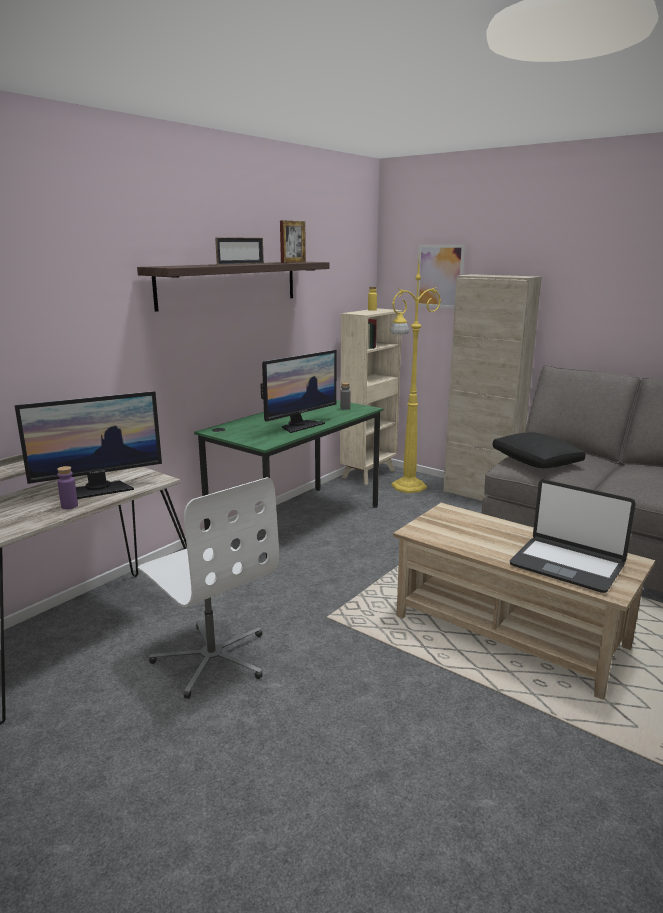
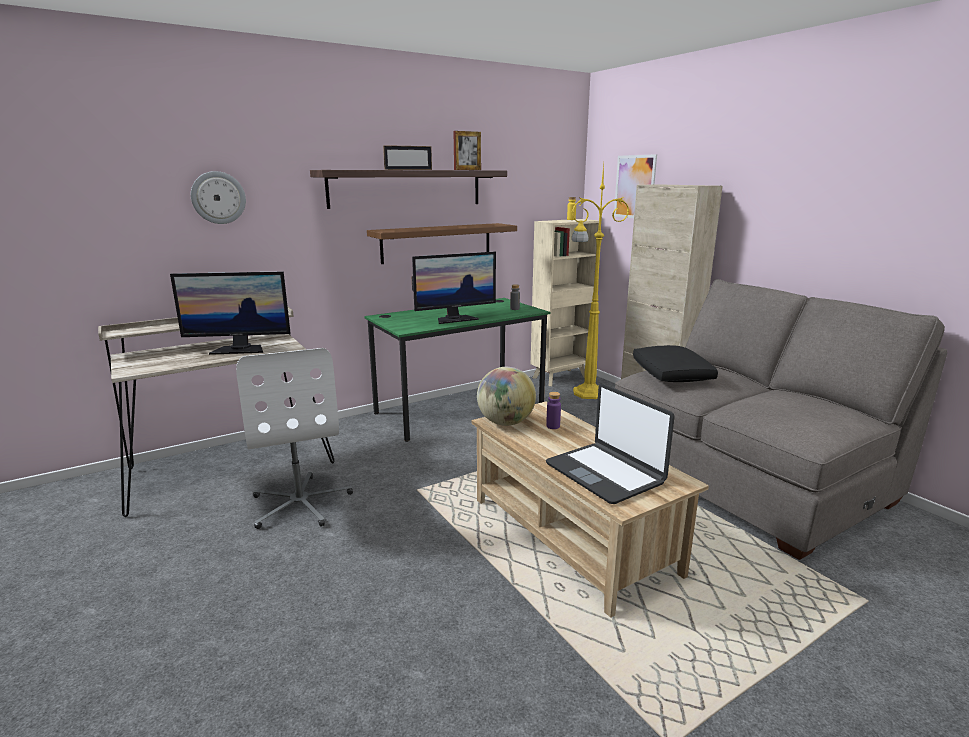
camera: 20 degrees right, 0 degrees up
(41, 304) = (218, 197): none -> wall clock
(69, 506) = (205, 358): purple bottle -> purple bottle (553, 426)
(257, 342) = (437, 243): none -> brown shelf
(429, 530) = (505, 423): none -> globe

